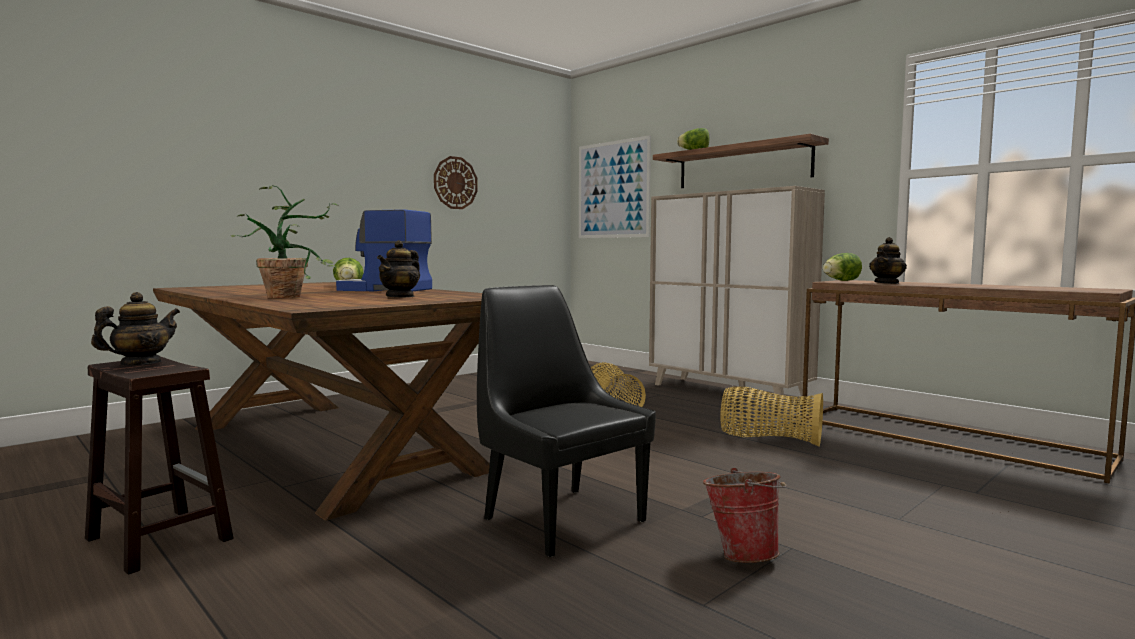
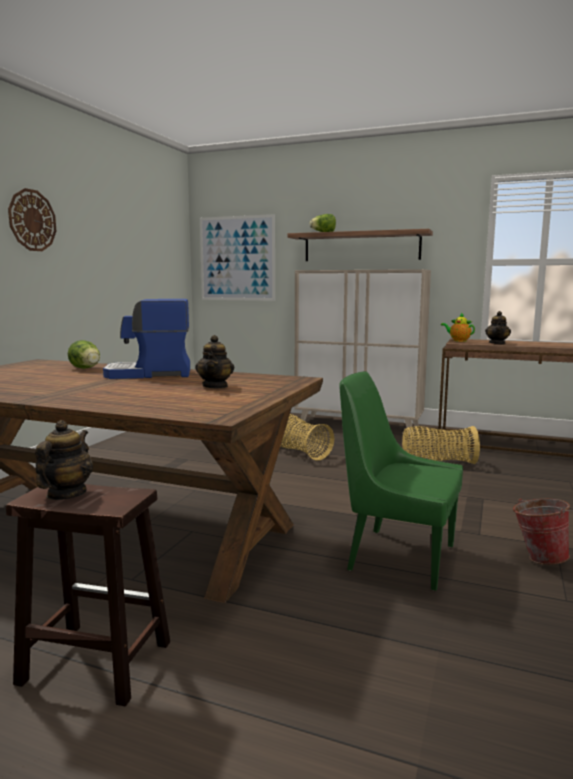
camera: 25 degrees left, 5 degrees up
(292, 296) = (109, 394): potted plant -> none
(455, 183) = (111, 252): wall clock -> wall clock (32, 220)
(560, 518) = (397, 556): black chair -> green chair
(840, 281) = (458, 340): lettuce -> teapot

